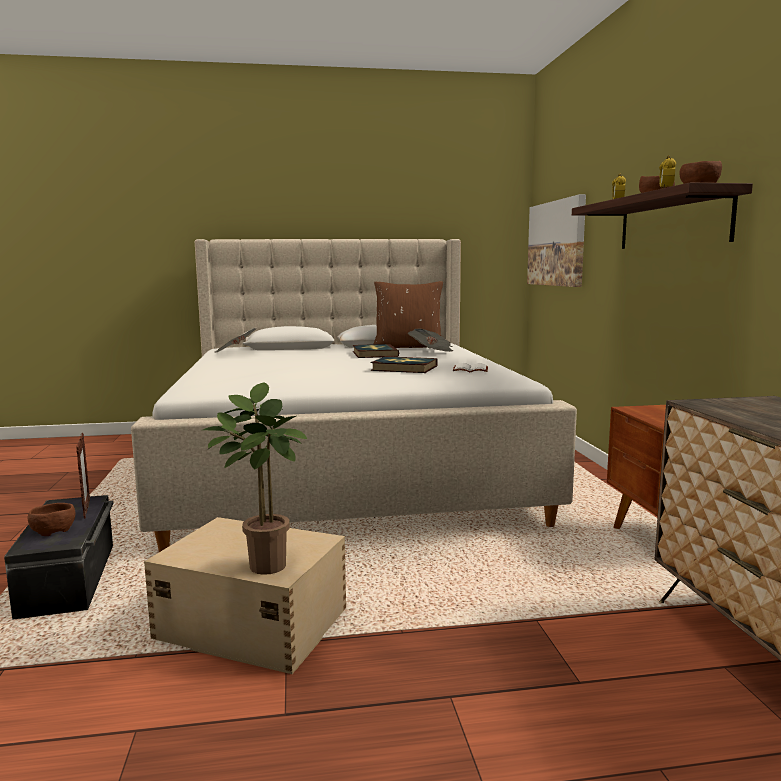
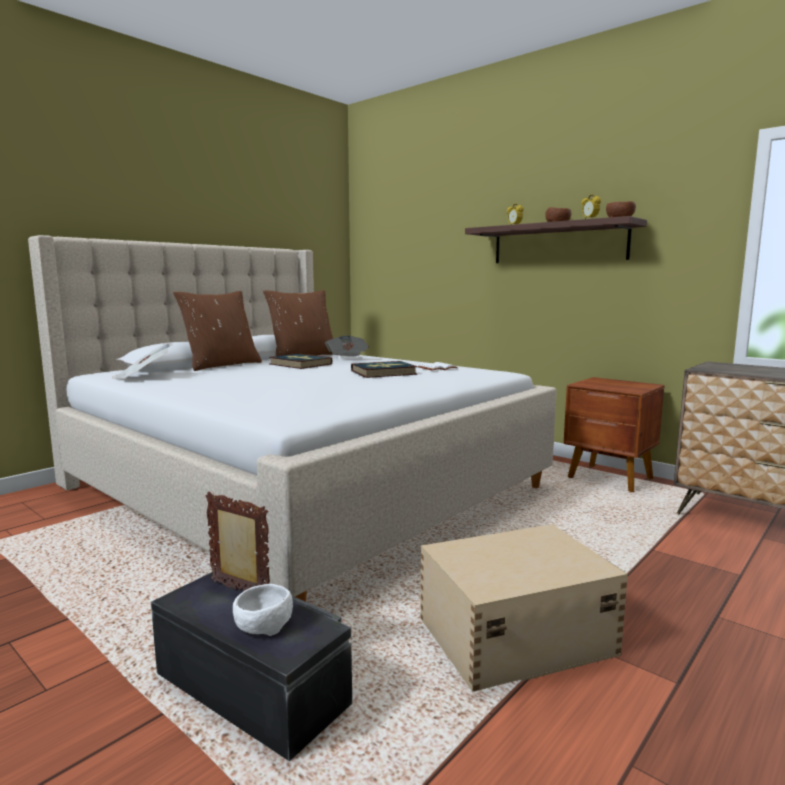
camera: 40 degrees left, 0 degrees up
(52, 530) = (262, 625): brown bowl -> white bowl
(262, 565) = (566, 566): potted plant -> none
(317, 349) = (221, 365): none -> brown pillow
(556, 243) = (396, 257): picture -> none

